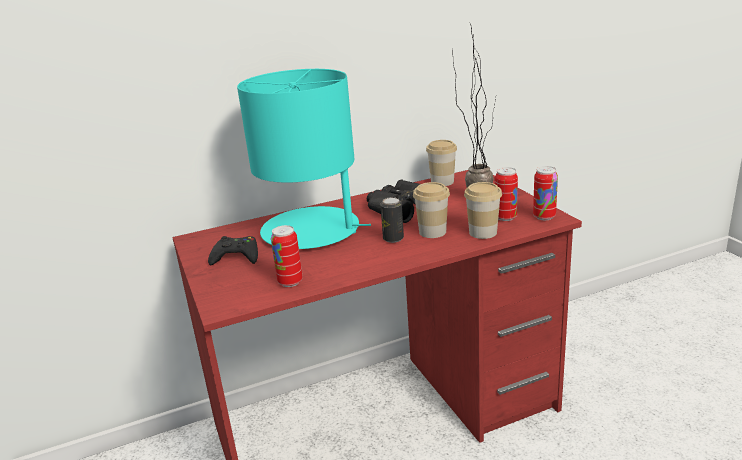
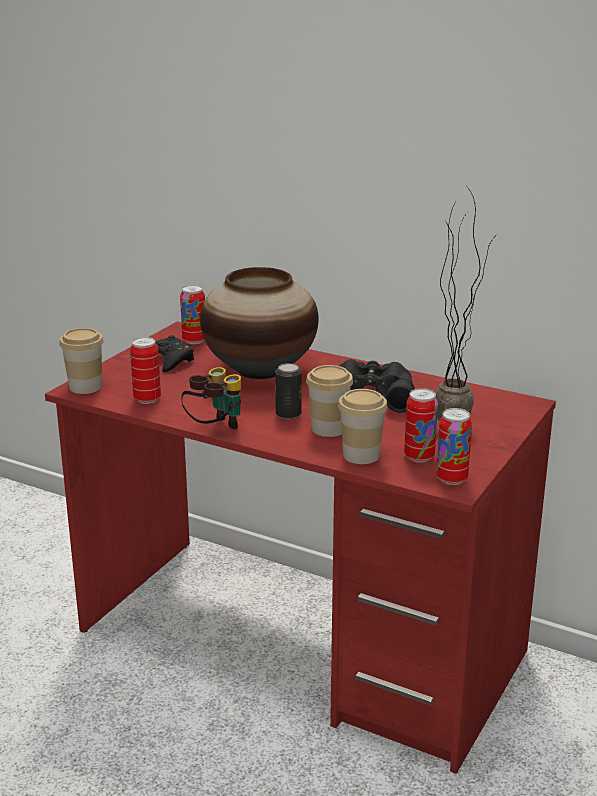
camera: 50 degrees right, 0 degrees up
(220, 239) = (194, 340): none -> can
(312, 230) = (259, 371): turquoise table lamp -> vase
(379, 269) = (214, 429): none -> binoculars
(442, 182) = (473, 393): cup -> cup (85, 387)

